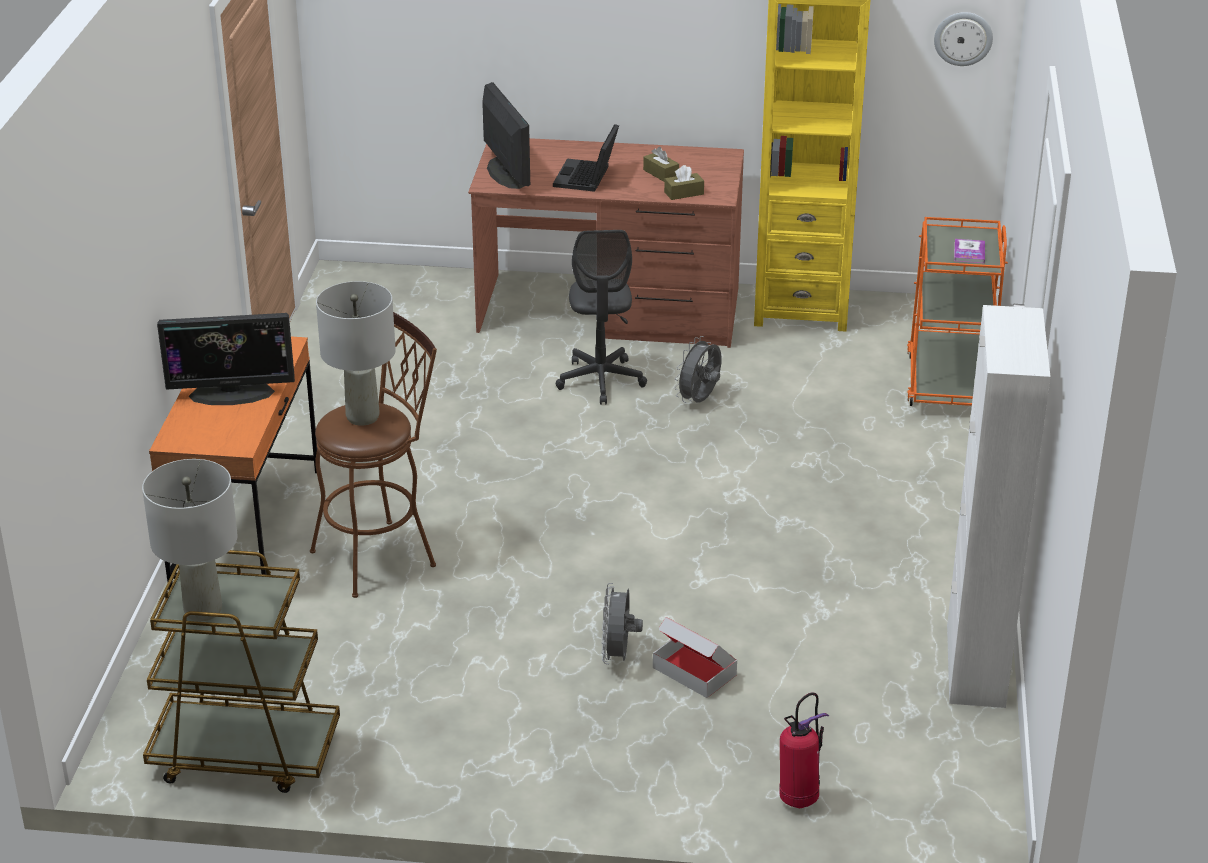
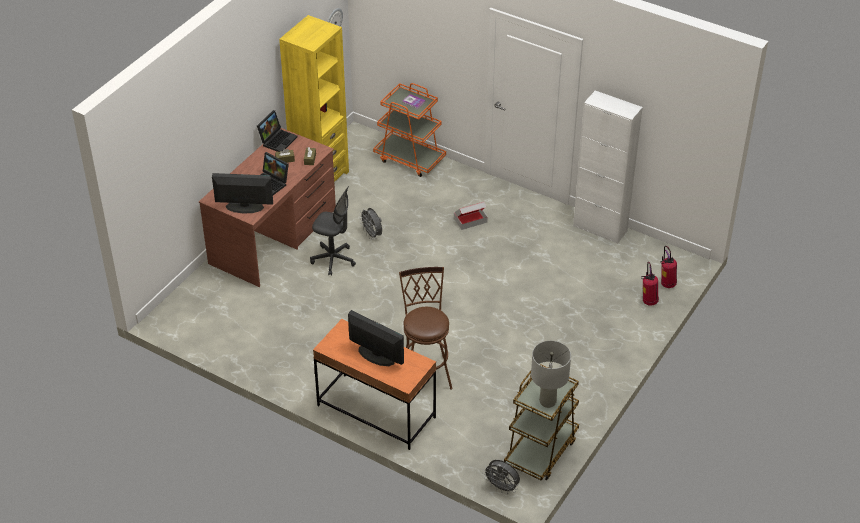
camera: 65 degrees left, 10 degrees up
(231, 393) = (376, 355): monitor -> monitor turned 75 degrees counterclockwise
(362, 417) = (423, 319): grey table lamp -> none
(618, 656) = (539, 321): grey fan -> grey fan (502, 487)
(694, 671) = (561, 303): cardboard box -> cardboard box (470, 220)
(707, 154) = (277, 140): none -> laptop
(879, 813) = (666, 284): none -> fire extinguisher

